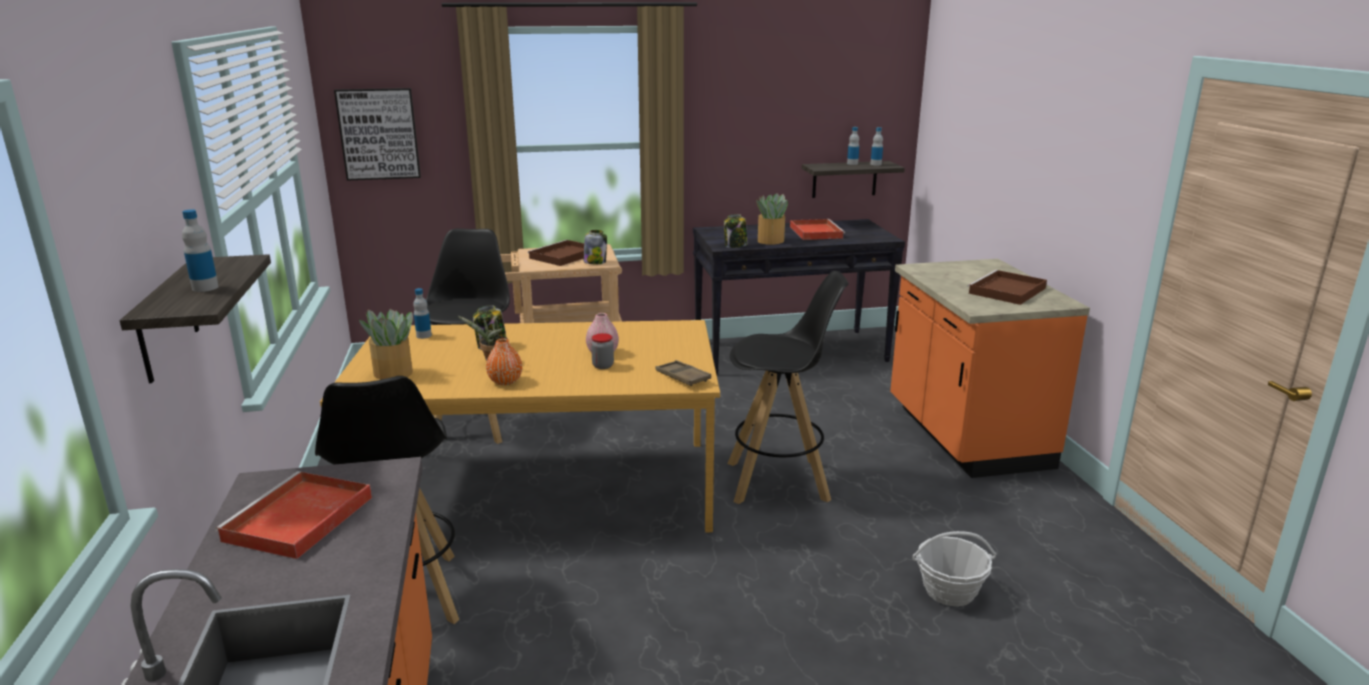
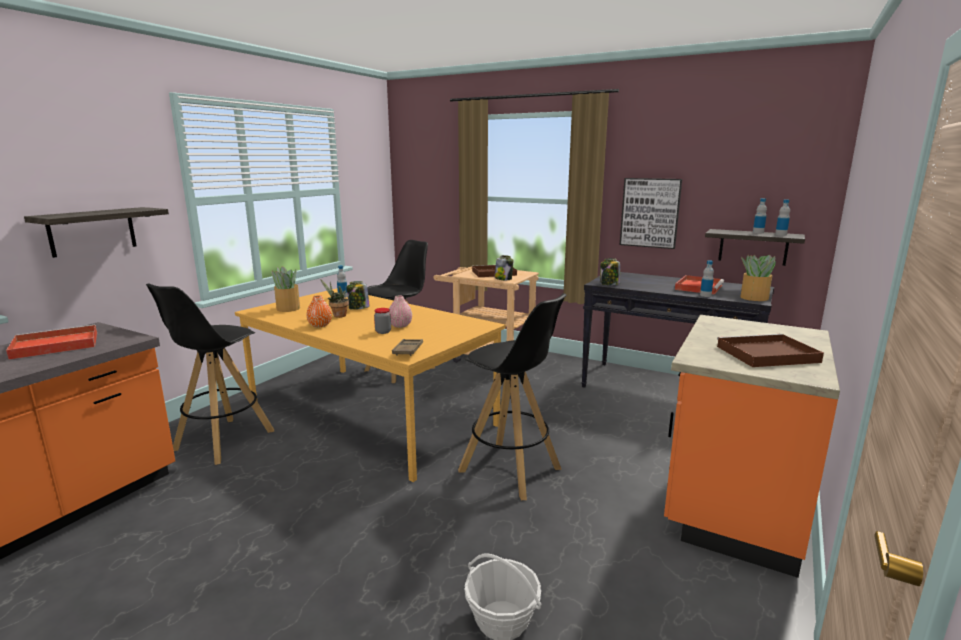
camera: 40 degrees right, 5 degrees down
(205, 288) = (91, 213): bottle -> bottle (705, 295)
(379, 134) = (418, 183): picture -> picture (650, 213)
(770, 241) = (644, 286): potted plant -> potted plant (753, 298)

